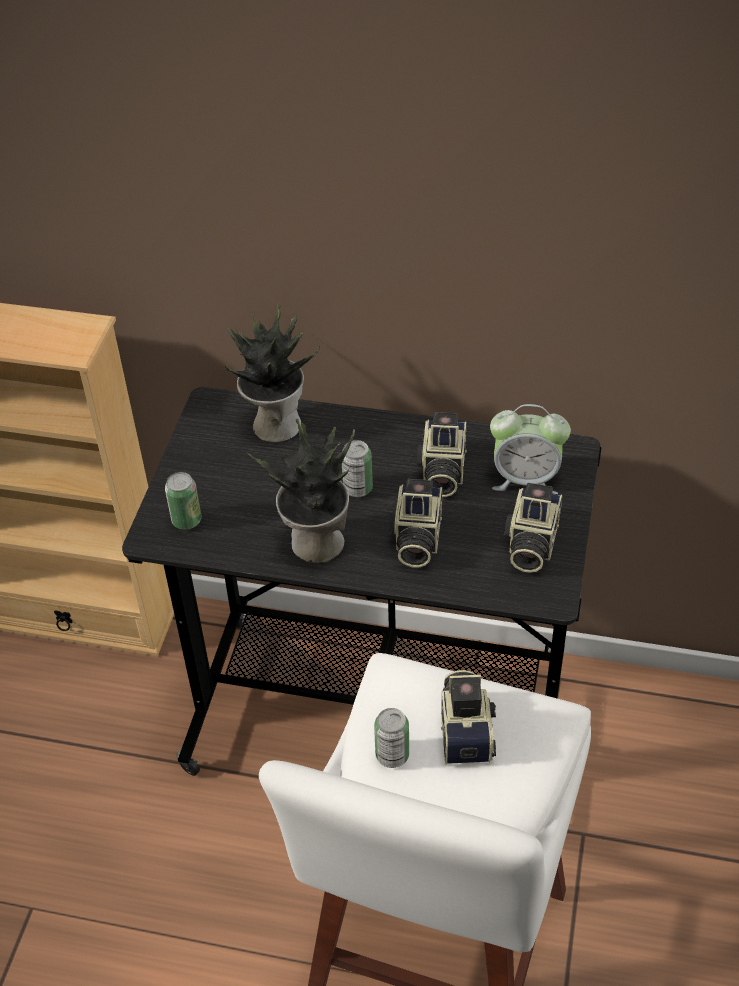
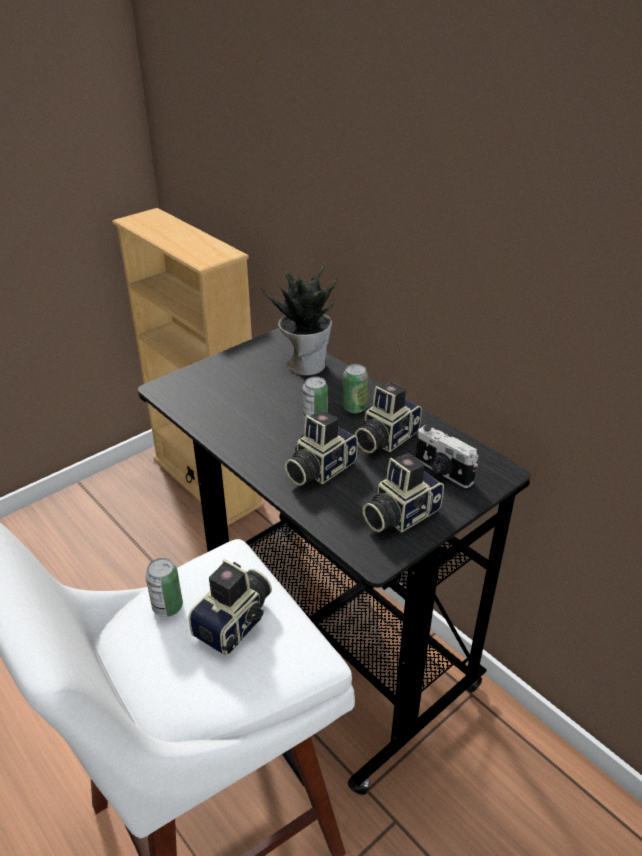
camera: 35 degrees right, 10 degrees down
(186, 520) = (191, 389): can -> can (354, 408)
(315, 543) = (250, 438): potted plant -> none
(525, 479) = (442, 471): alarm clock -> camera

